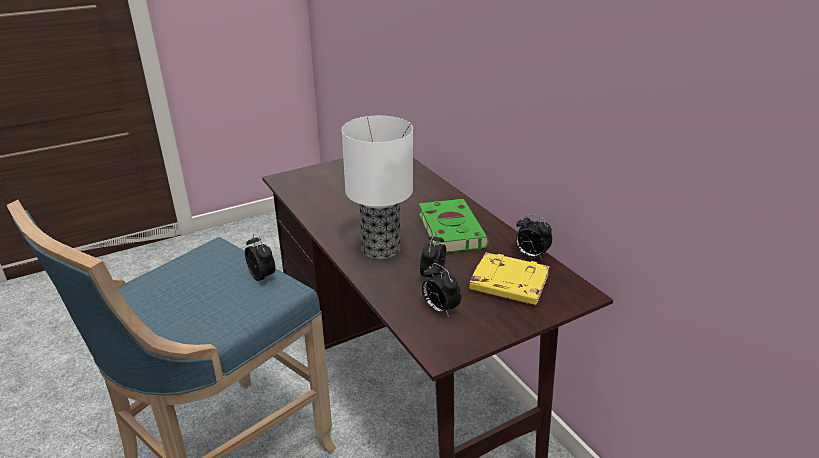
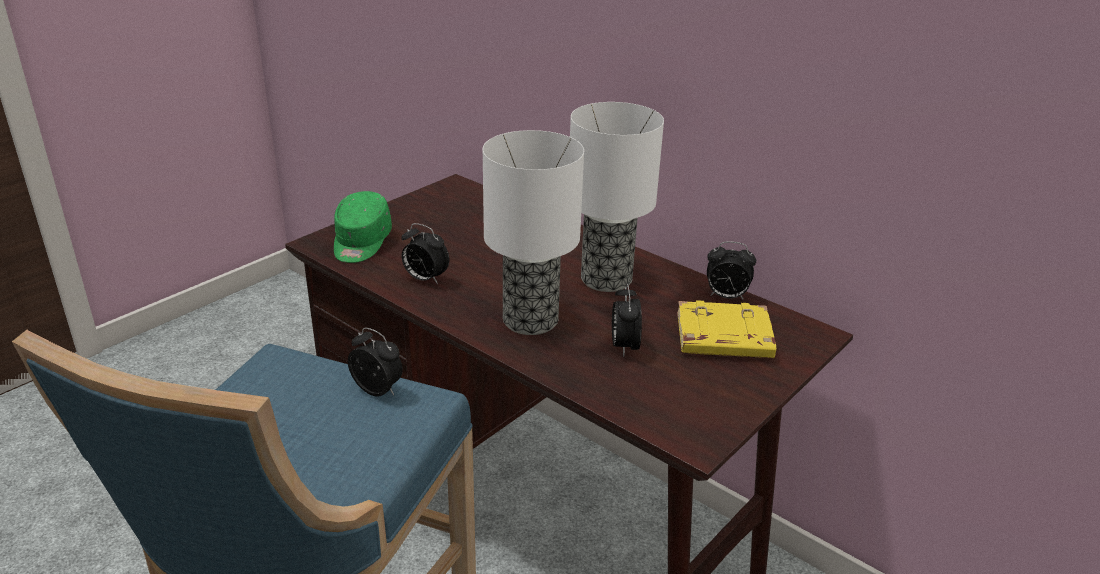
camera: 20 degrees left, 0 degrees up
(307, 182) = (361, 242): none -> green cap
(439, 309) = (660, 386): alarm clock -> alarm clock (425, 279)
(450, 229) = (604, 279): green book -> table lamp

